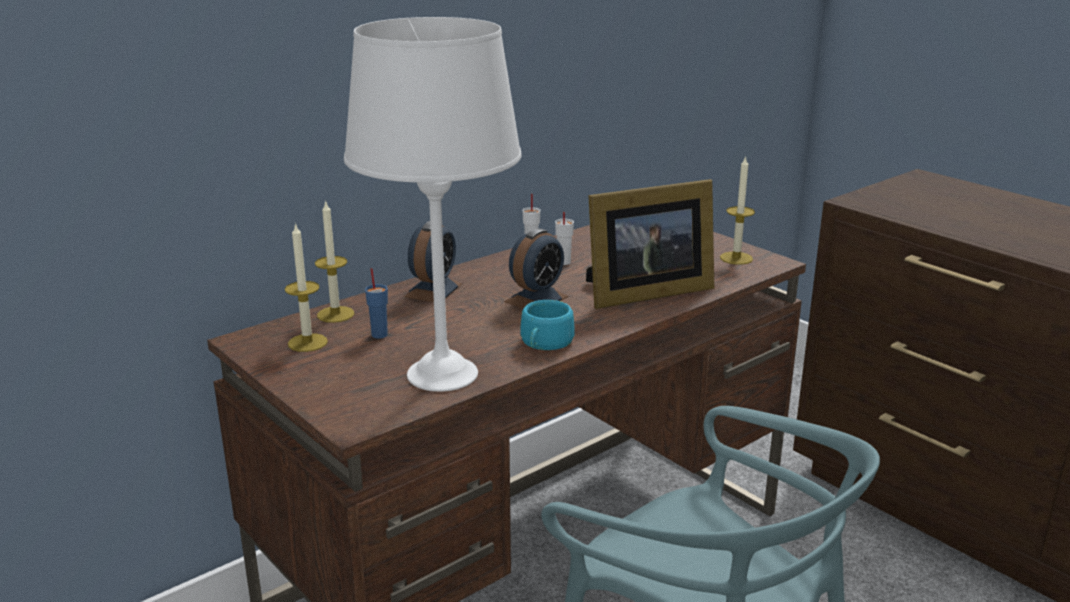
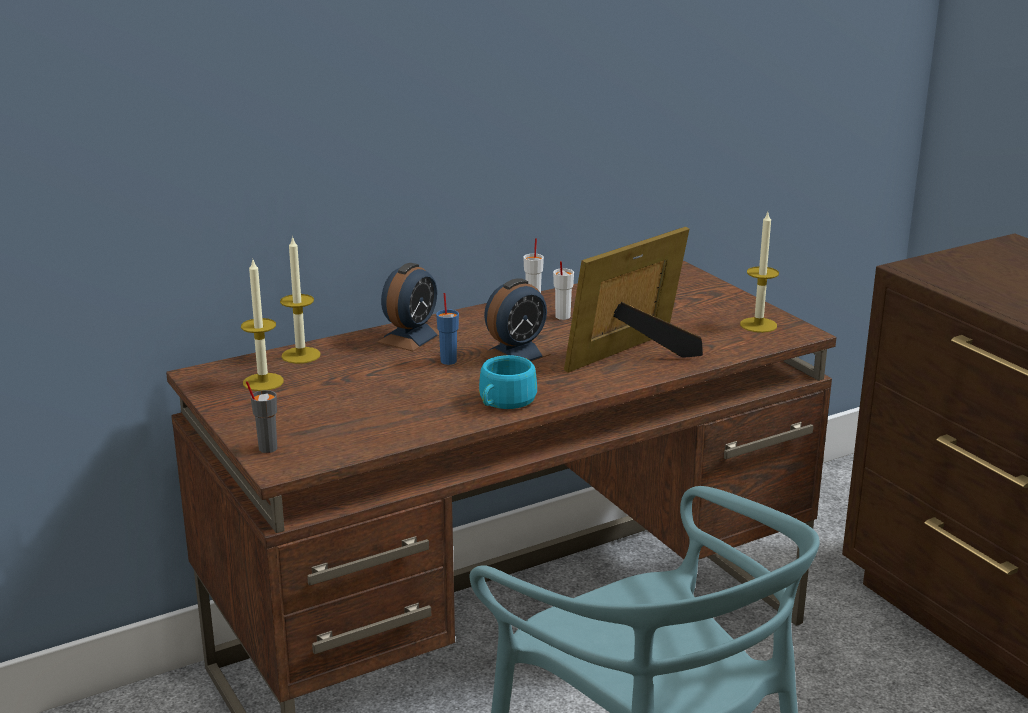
camera: 10 degrees right, 0 degrees up
(334, 408) = (267, 448): none -> grey cup
(379, 334) = (338, 379): blue cup -> blue cup (448, 361)
(441, 374) = (385, 424): white table lamp -> none
(643, 292) = (634, 355): picture frame -> picture frame turned 150 degrees clockwise

